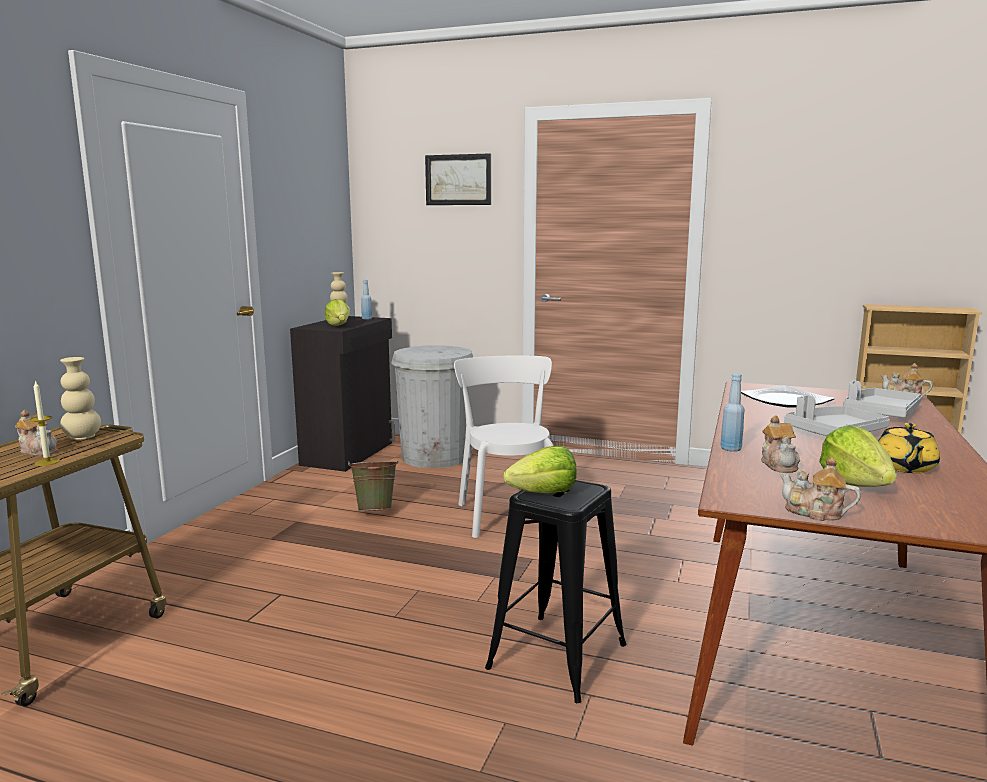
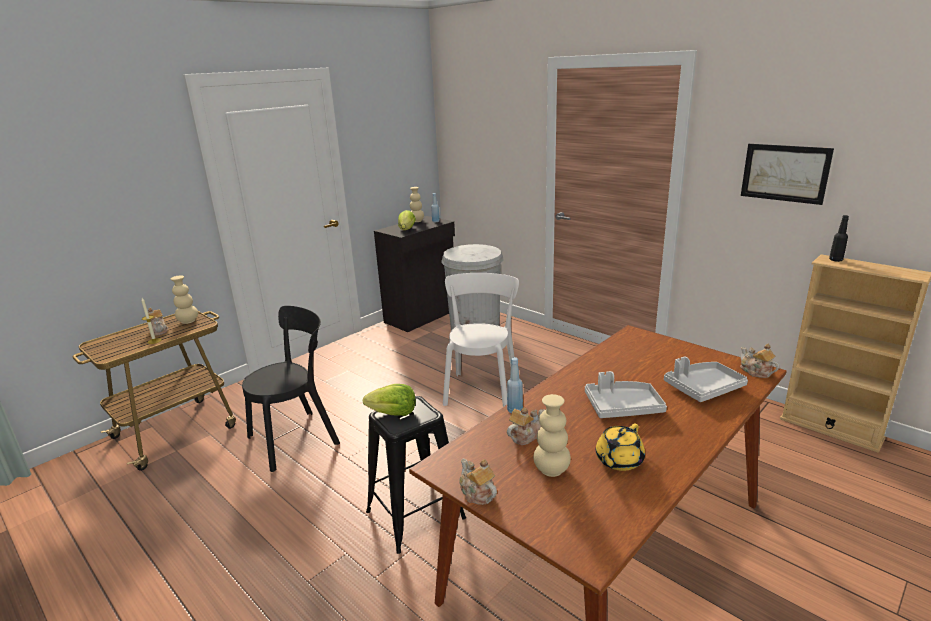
camera: 25 degrees right, 10 degrees up
(290, 608) = (297, 438): none -> black chair
(375, 511) = (400, 370): green bucket -> none
(458, 180) = (502, 116): picture -> picture (784, 173)
(779, 465) = (525, 436): teapot -> teapot turned 150 degrees counterclockwise
(784, 400) = (641, 358): plate -> none
(855, 484) = (551, 470): lettuce -> beige vase
(884, 305) = (835, 260): none -> black bottle

